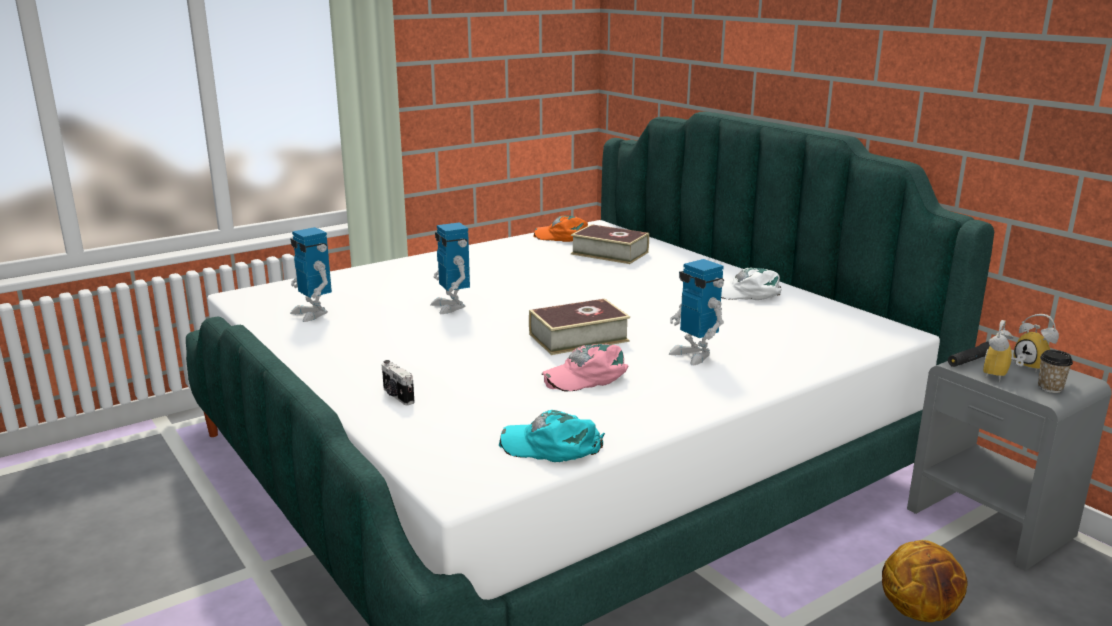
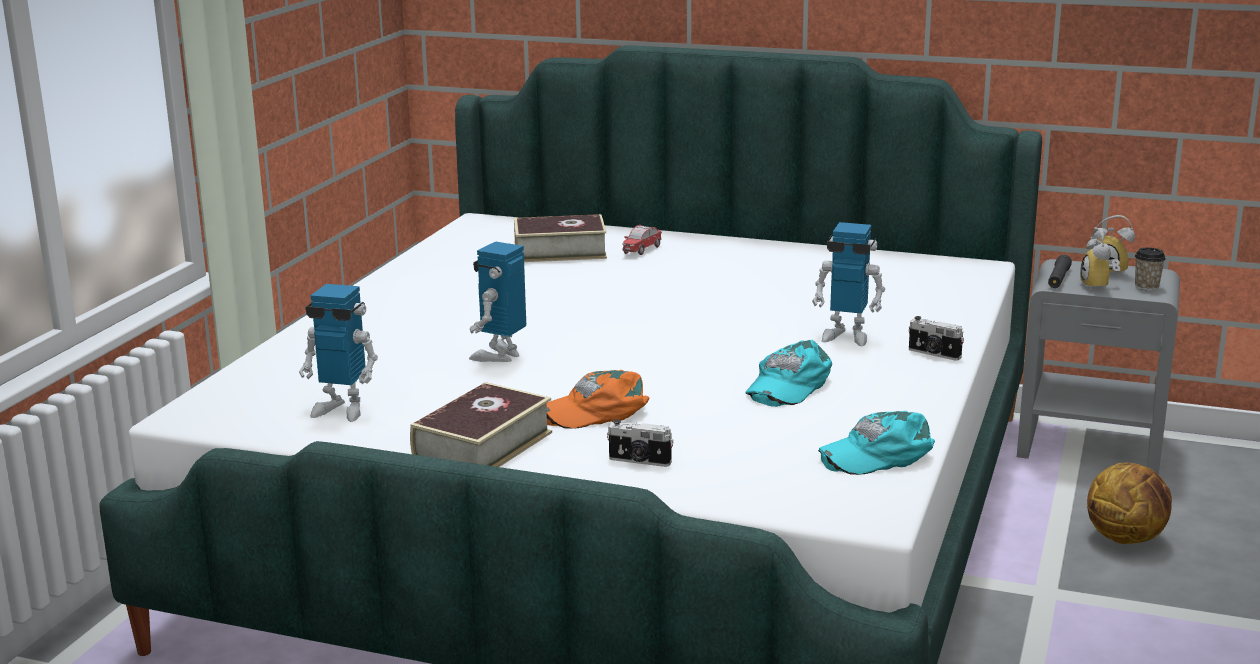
camera: 35 degrees left, 0 degrees up
(451, 306) = (500, 356): toy robot -> toy robot turned 90 degrees clockwise
(563, 236) = (465, 243): orange cap -> orange cap (597, 411)
(578, 337) = (706, 350): book -> book (483, 446)
(586, 376) = (787, 385): pink cap -> turquoise cap
(662, 264) = (642, 250): none -> toy car
(736, 386) = (934, 354): none -> camera
(748, 293) = (784, 261): white cap -> none

